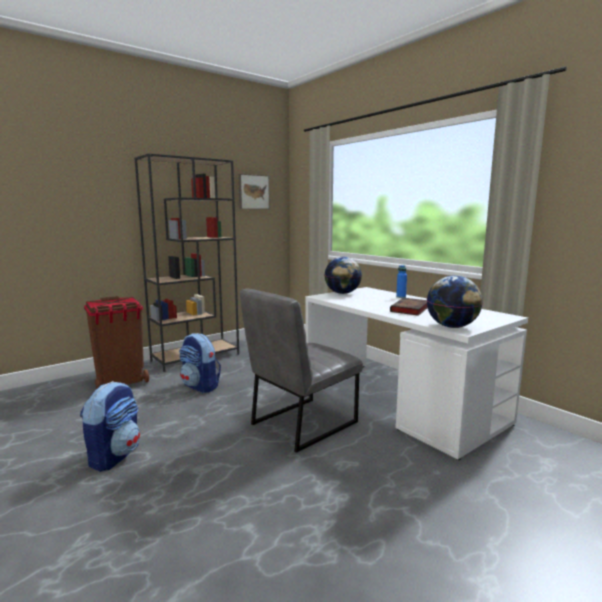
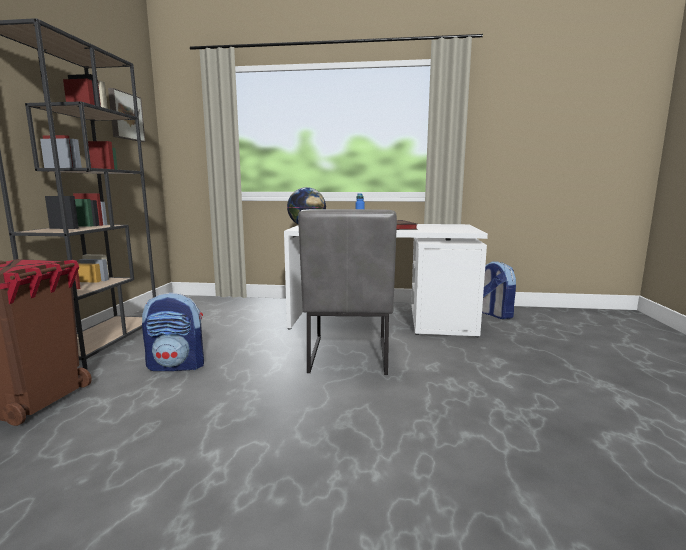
camera: 45 degrees left, 0 degrees up
(114, 455) = (219, 464): backpack -> backpack (493, 314)
(452, 327) = (460, 231): globe -> none

